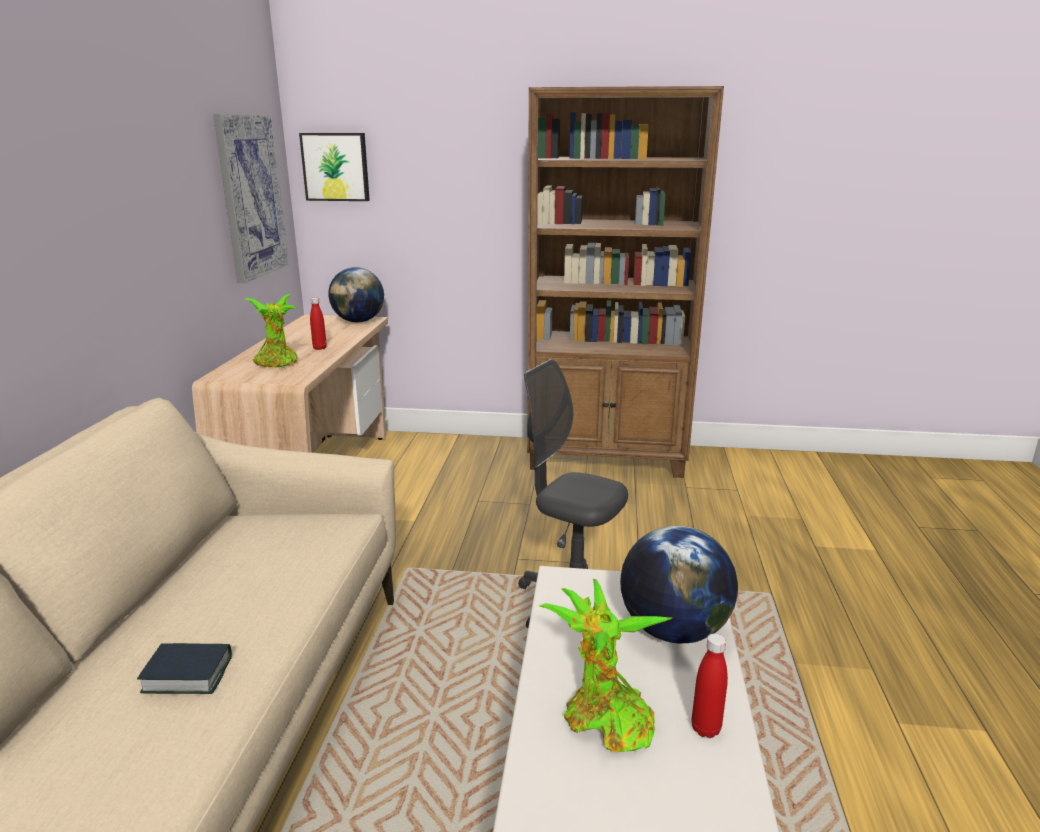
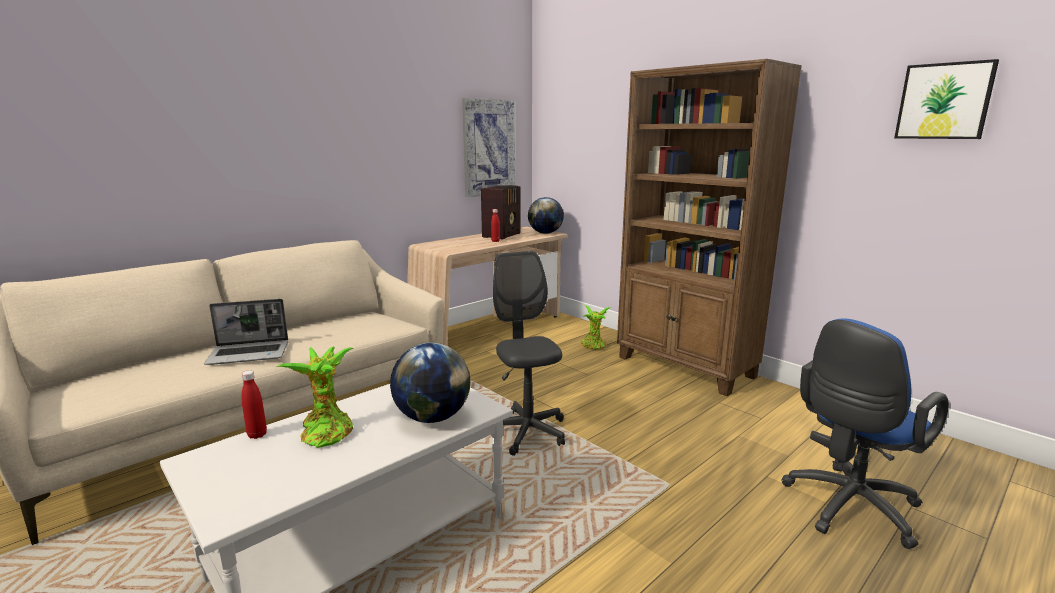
camera: 40 degrees right, 5 degrees down
(188, 674) = (250, 354): book -> laptop
(278, 363) = (461, 244): potted plant -> potted plant (594, 346)
(306, 336) = (502, 235): none -> radio
(336, 167) = (553, 133): picture -> picture (944, 101)
(705, 729) = (356, 457): red bottle -> red bottle (257, 435)
(893, 548) = (847, 508): none -> blue office chair

